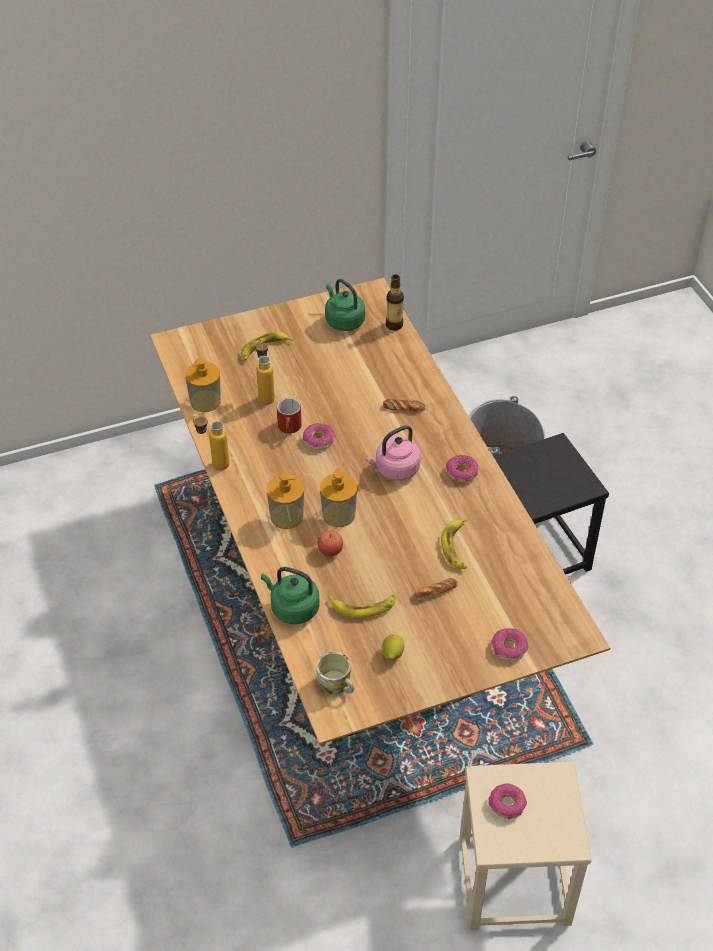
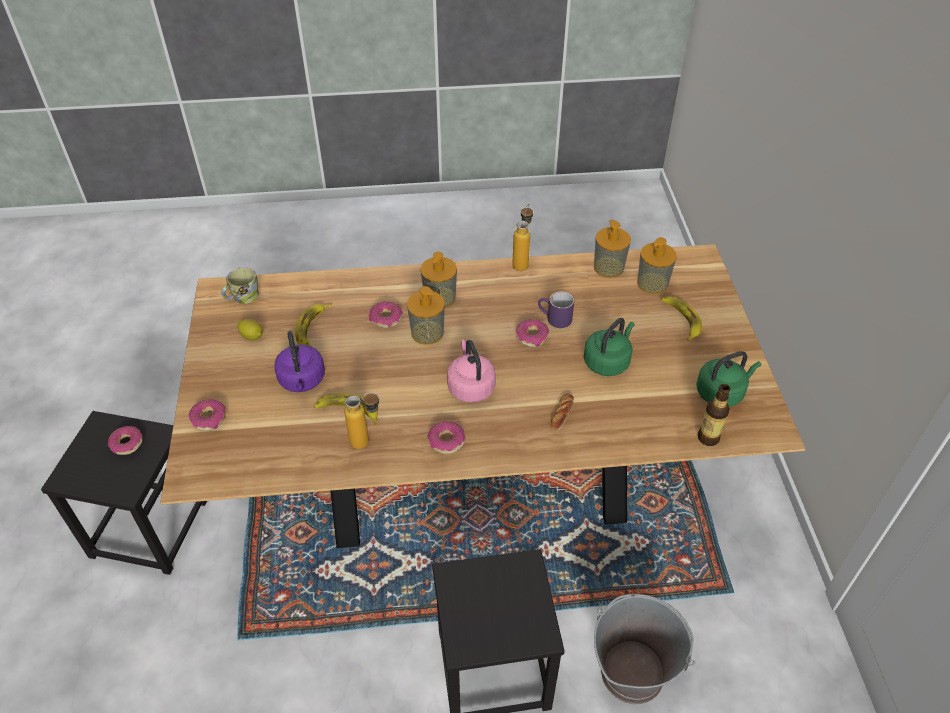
camera: 105 degrees right, 0 degrees up
(220, 370) = (652, 283): none -> soap dispenser
(265, 394) = (608, 309): bottle -> bottle (367, 442)
(290, 429) = (554, 319): red mug -> purple mug
(292, 608) = (334, 285): green kettle -> green kettle (607, 361)
(330, 550) = (386, 319): apple -> donut
(435, 591) = (302, 381): bread -> purple kettle
(514, 881) = (148, 527): beige stool -> black stool

